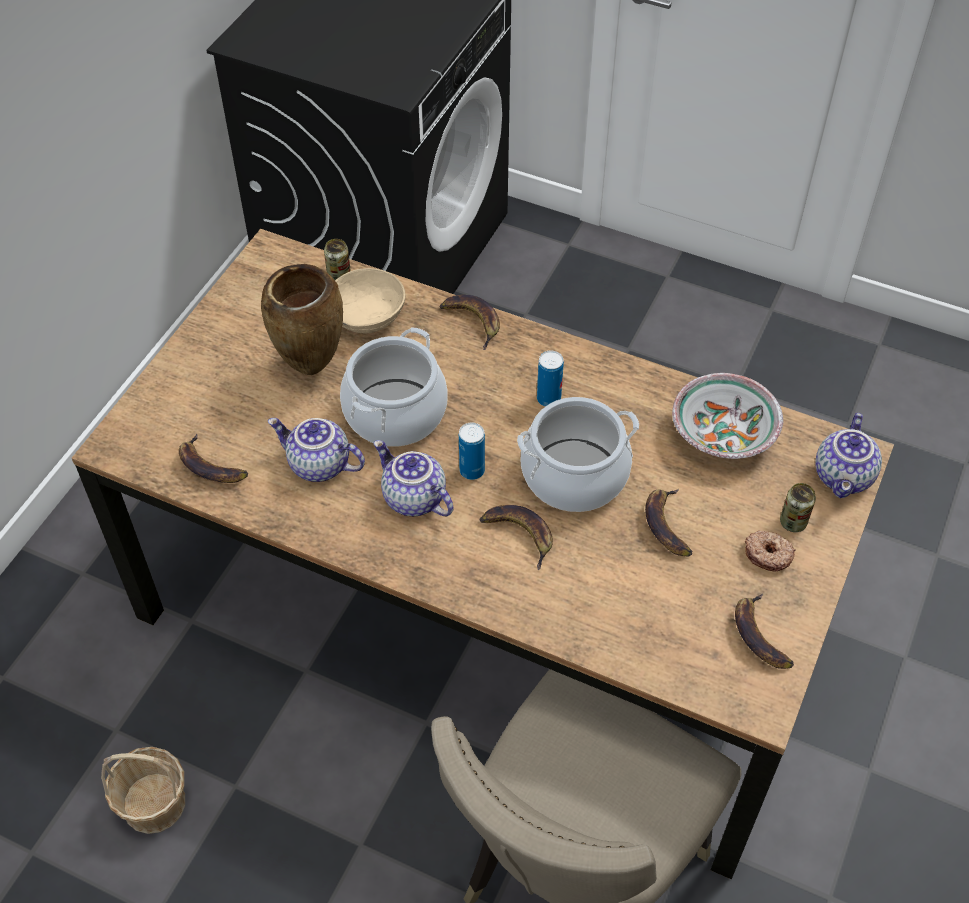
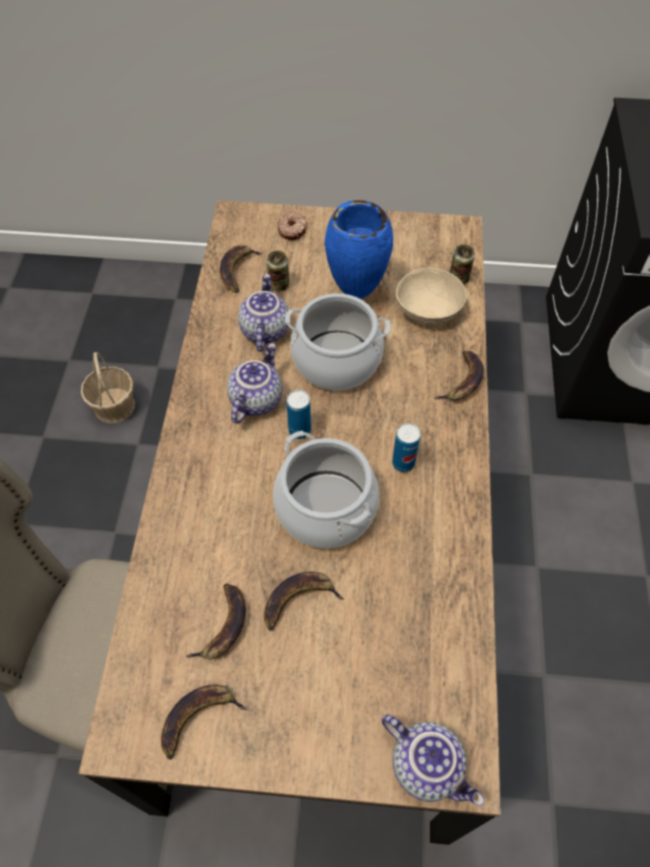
camera: 70 degrees right, 5 degrees up
(311, 369) = (355, 294): brown vase -> blue vase
(520, 534) = (246, 485): banana -> banana (223, 626)
(722, 434) = (430, 623): bowl -> none
(768, 554) = (297, 705): donut -> donut (293, 230)
(793, 522) = (346, 721): can -> can (279, 285)
(844, 477) = (427, 765): teapot -> teapot turned 135 degrees counterclockwise

